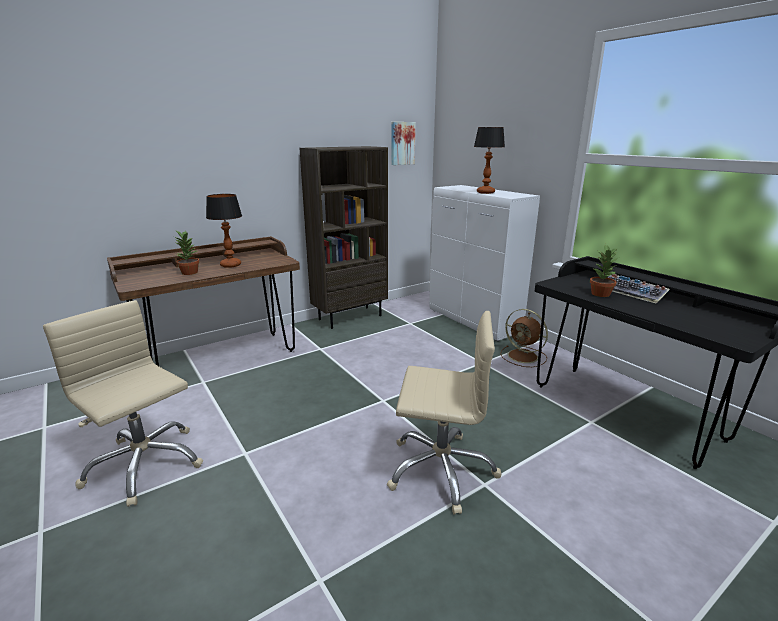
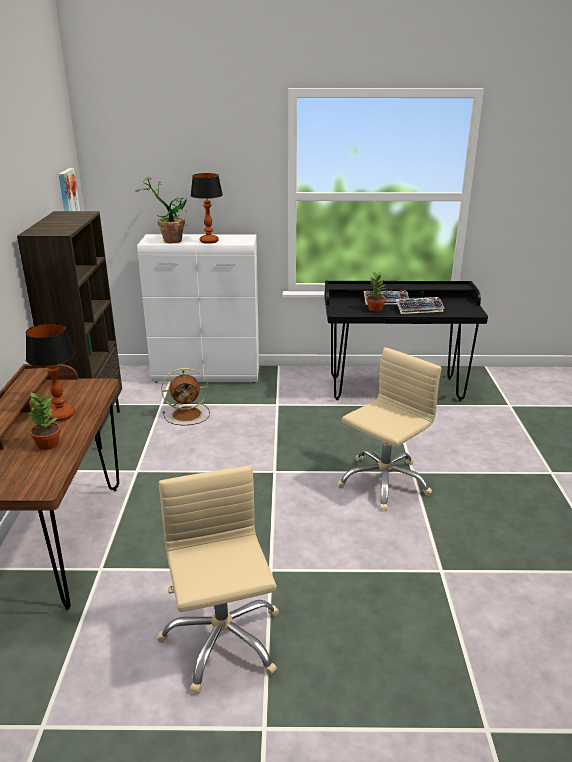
camera: 55 degrees left, 5 degrees up
(144, 464) = (222, 640): beige office chair -> beige office chair turned 90 degrees clockwise
(462, 188) = (169, 240): none -> potted plant
(524, 356) = (292, 385): brown fan -> brown fan (188, 414)
(658, 311) = (419, 309): none -> keyboard

